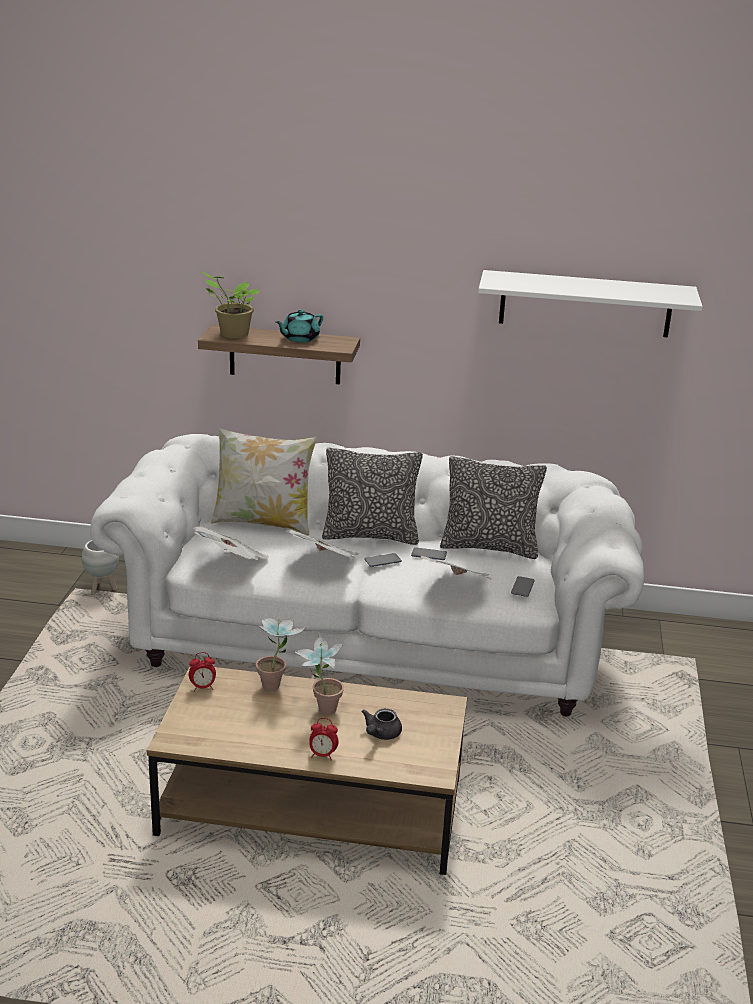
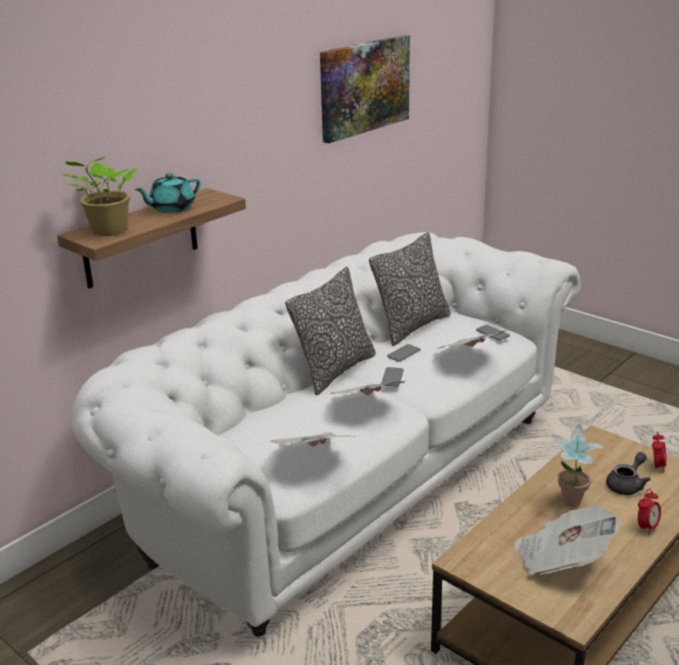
camera: 55 degrees left, 0 degrees up
(102, 589) = (56, 628): white planter -> none
(203, 687) = (485, 568): alarm clock -> alarm clock (657, 467)
(240, 720) = (561, 560): none -> newspaper
(263, 522) = (250, 416): pillow -> none
(277, 685) = (510, 518): potted plant -> none
(299, 338) = (171, 208): turquoise teapot -> turquoise teapot turned 60 degrees clockwise
(380, 734) = (627, 485): grey teapot -> grey teapot turned 105 degrees counterclockwise
(585, 304) = (364, 87): white shelf -> picture

